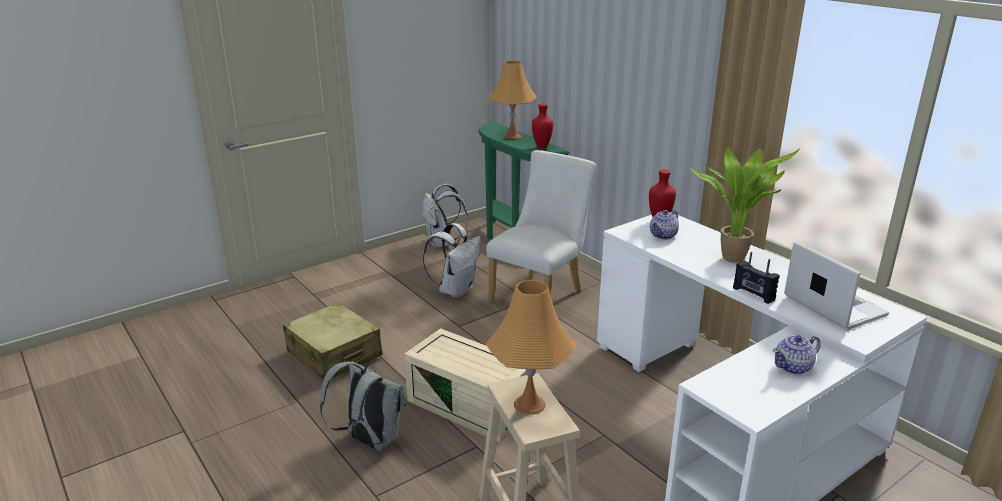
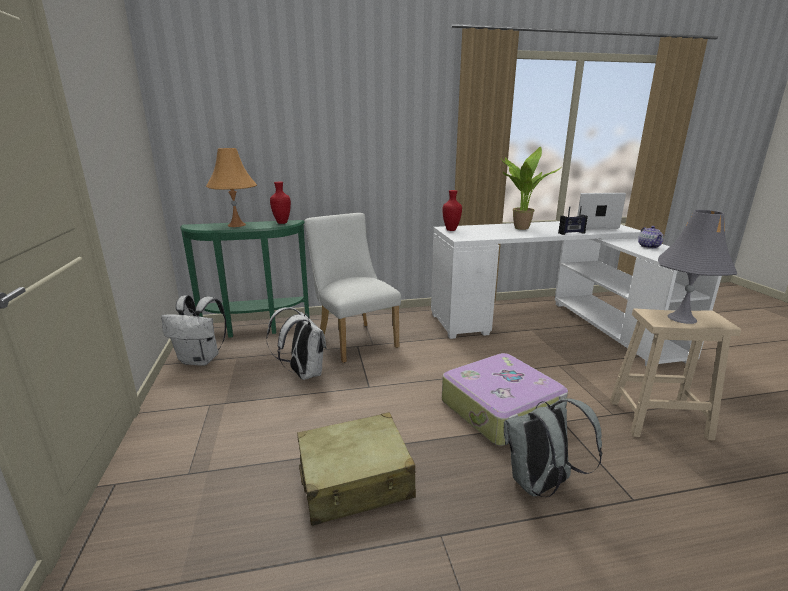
camera: 65 degrees left, 5 degrees down
(472, 405) = (502, 410): beige storage box -> suitcase
(529, 404) = (682, 318): orange table lamp -> grey table lamp
(663, 235) = (475, 233): teapot -> none

